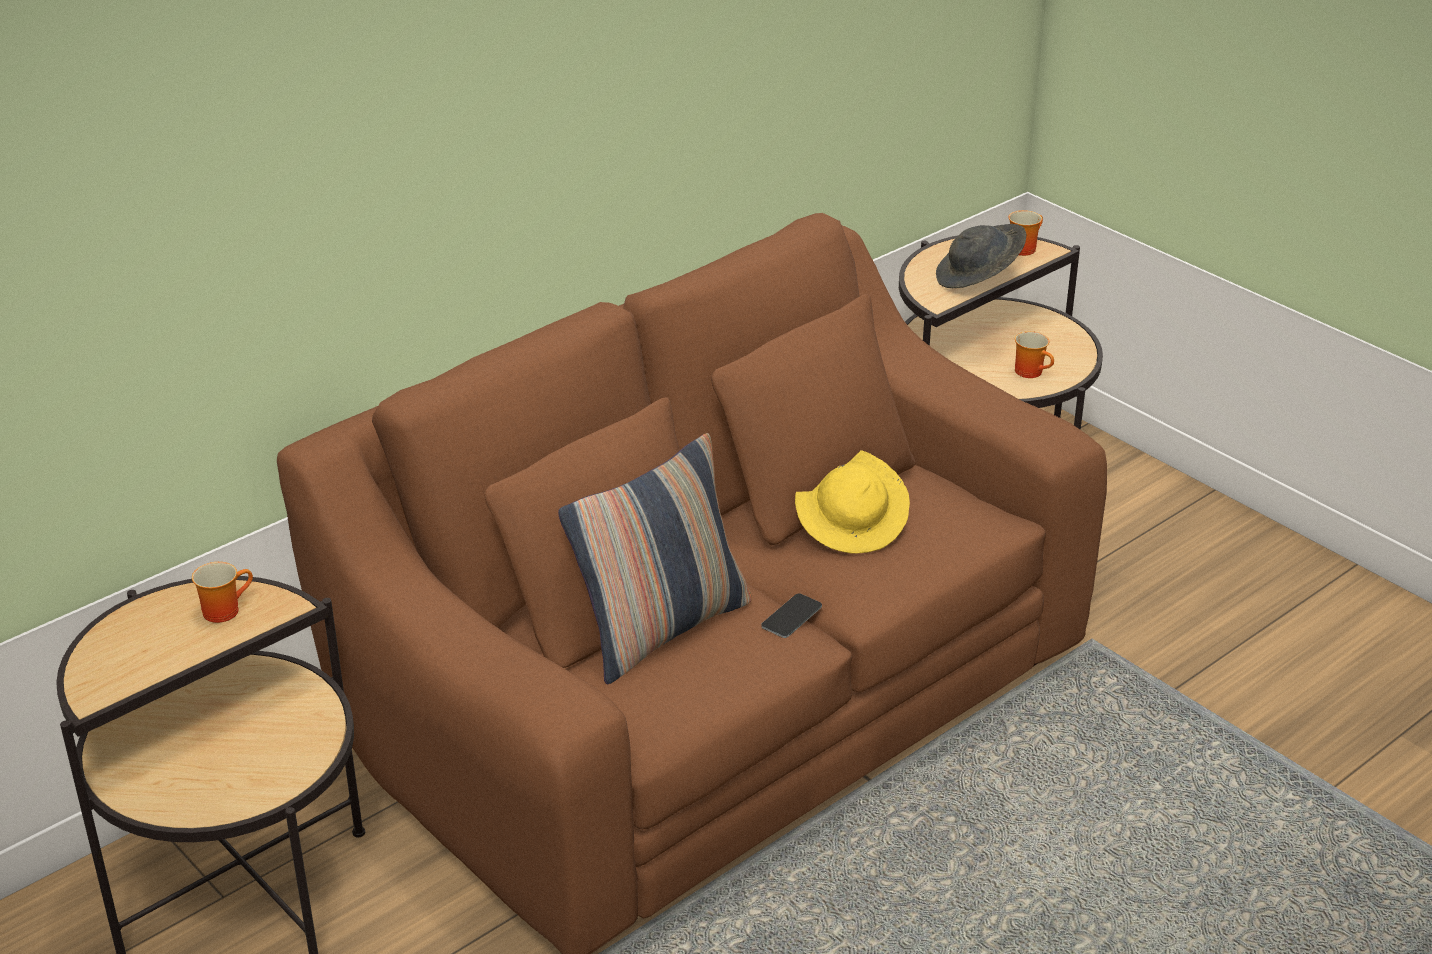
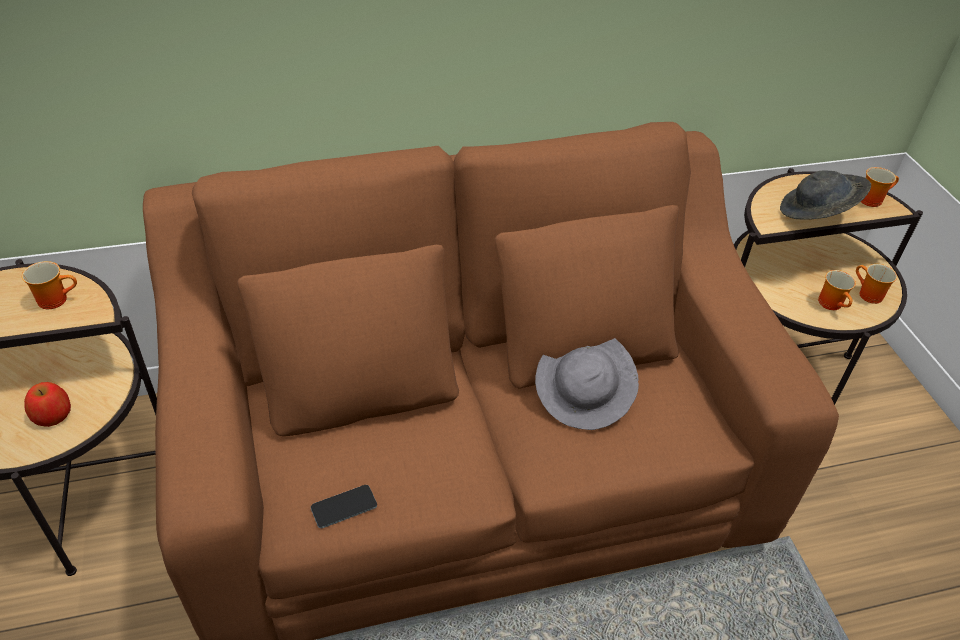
camera: 25 degrees right, 10 degrees up
(272, 748) = (52, 414): none -> apple
(661, 629) = (379, 430): pillow -> none
(791, 616) = (485, 461): phone -> phone (344, 506)
(852, 524) = (584, 396): yellow hat -> grey hat
(1060, 352) = (867, 295): none -> mug

